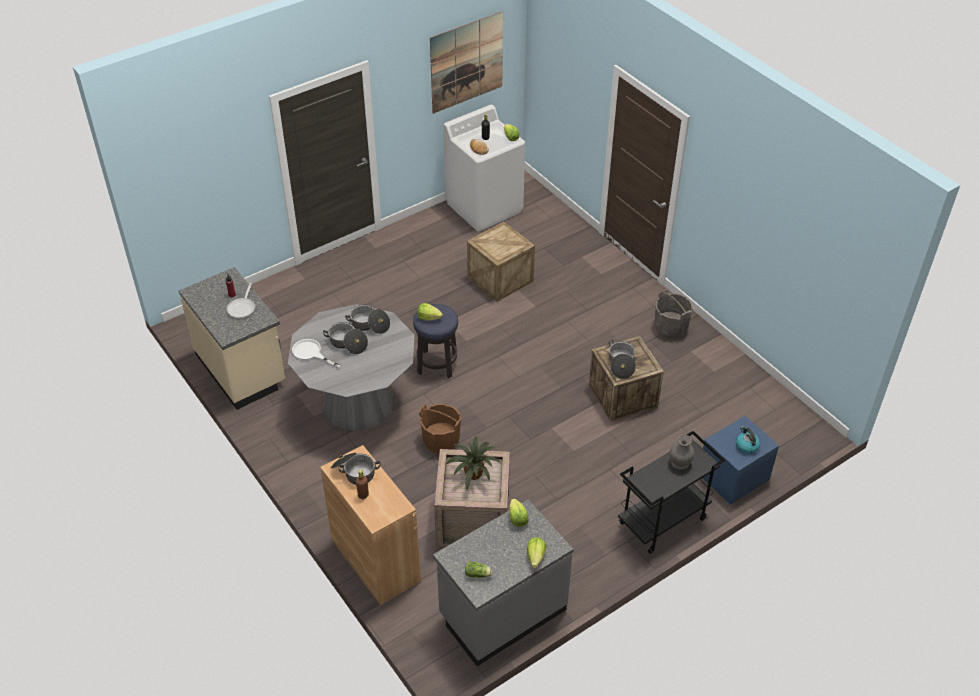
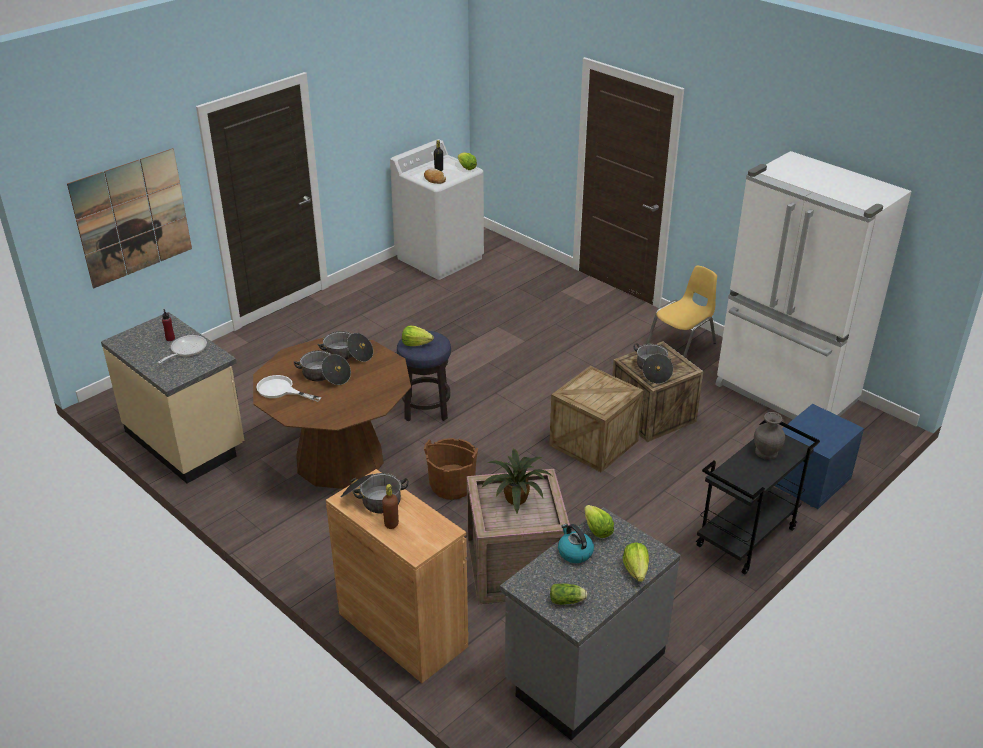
camera: 10 degrees left, 10 degrees down
(242, 308) = (186, 350): frying pan -> frying pan turned 150 degrees counterclockwise
(358, 403) = (340, 459): grey dining table -> brown dining table
(466, 62) = (410, 86): picture -> picture (132, 217)
(500, 279) = (476, 320): crate -> crate (593, 443)
(670, 327) = (682, 345): grey bucket -> yellow chair
(743, 390) = (785, 394): none -> white fridge
(746, 446) = (827, 433): kettle -> kettle (574, 552)

